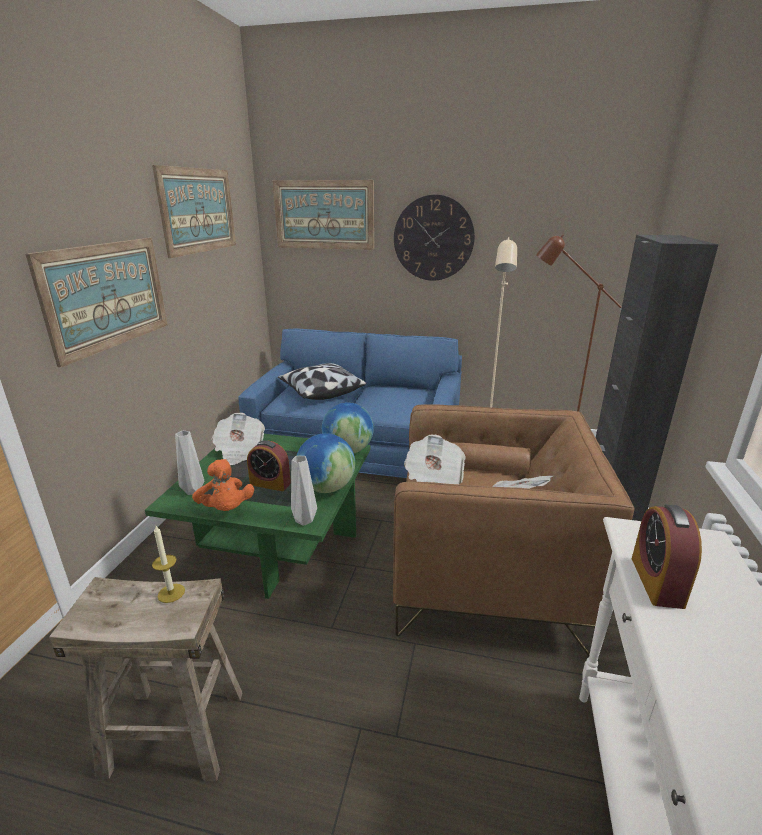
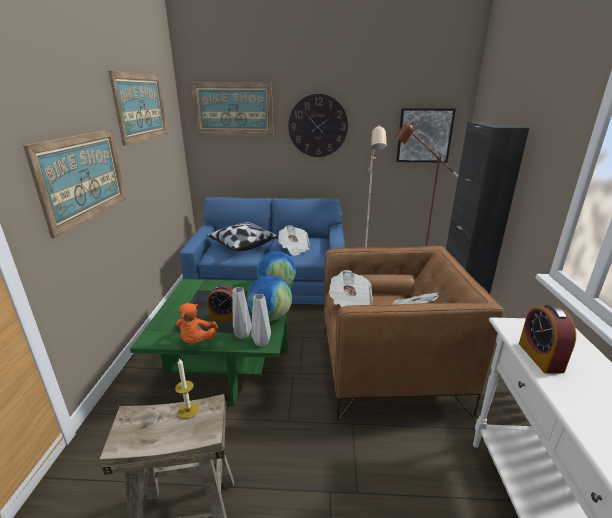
camera: 10 degrees left, 0 degrees up
(192, 490) = (164, 329): grey vase -> grey vase (241, 335)
(226, 509) = (197, 341): orange plush toy -> orange plush toy turned 45 degrees clockwise
(239, 451) = (192, 295): newspaper -> newspaper (294, 248)
(583, 254) = (424, 135): none -> picture

